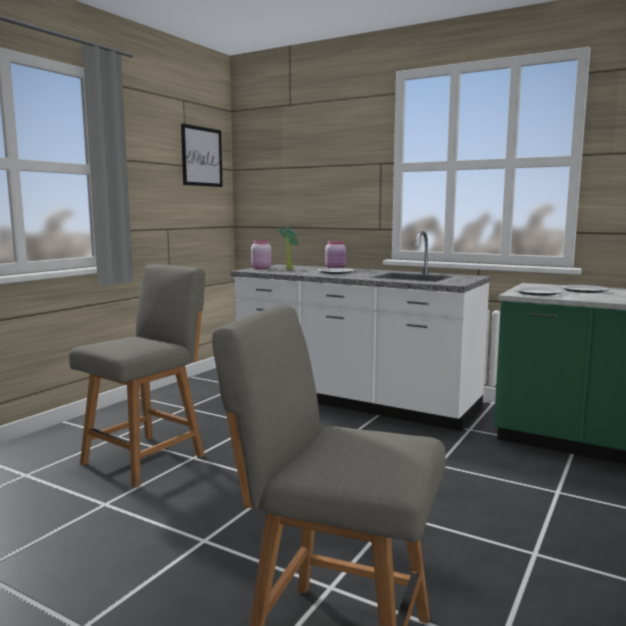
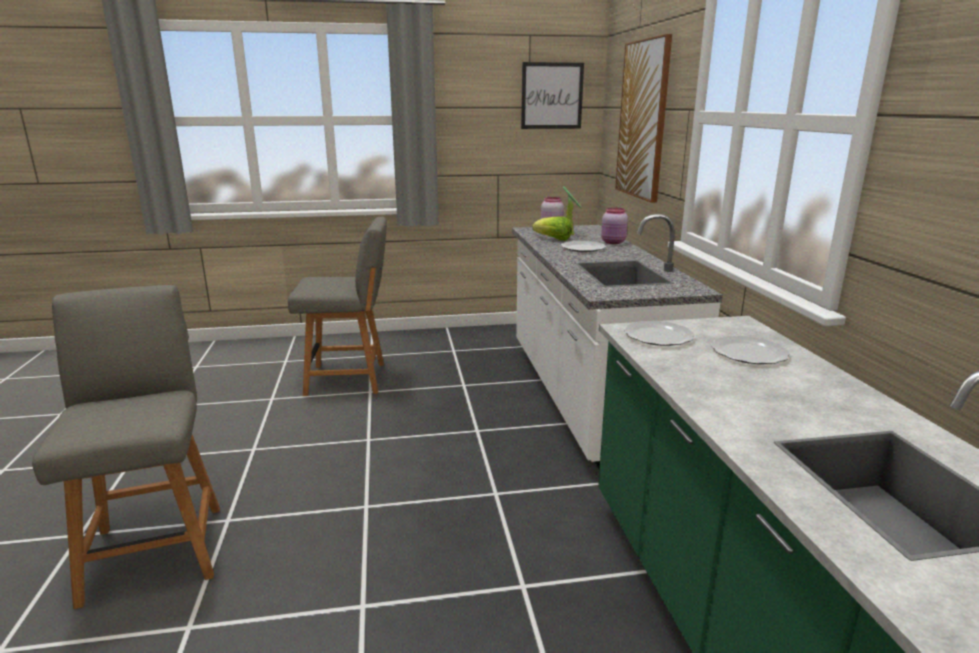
camera: 50 degrees right, 10 degrees up
(294, 271) = (553, 239): none -> lettuce
(313, 175) = (643, 120): none -> picture

